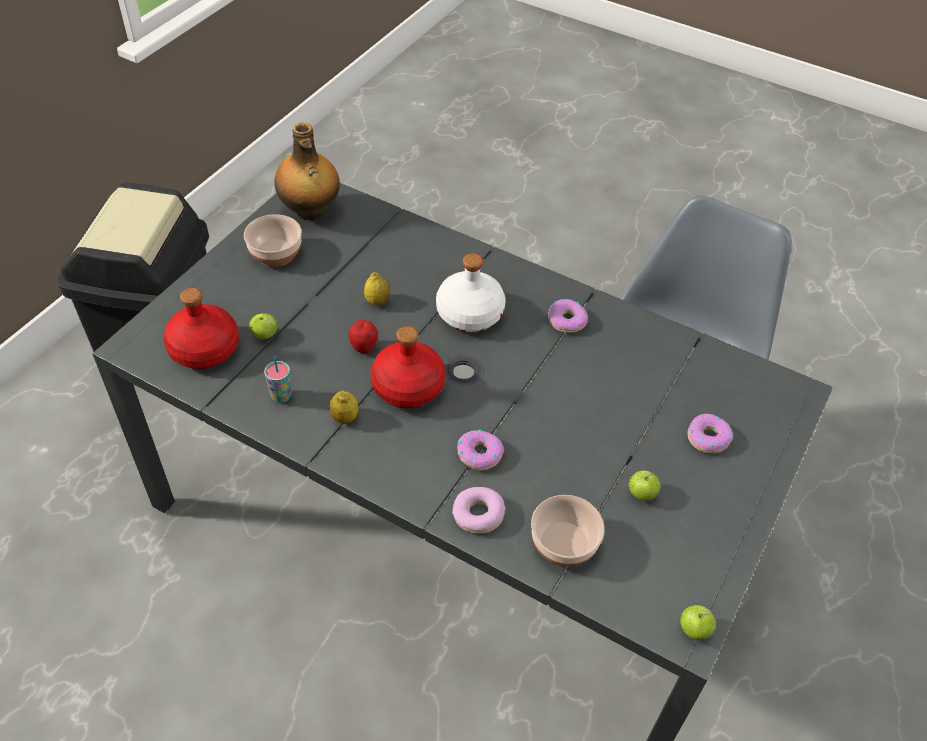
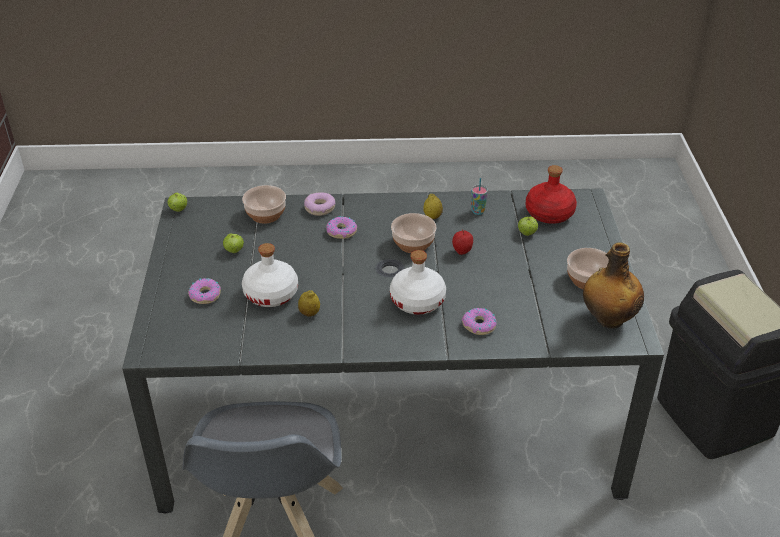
camera: 150 degrees right, 10 degrees down
(377, 301) = (485, 281): lemon -> lemon (309, 313)
(409, 386) = (412, 244): red bottle -> bowl
(567, 320) = (346, 327): donut -> donut (479, 325)
(625, 401) = (271, 293): none -> white bottle

